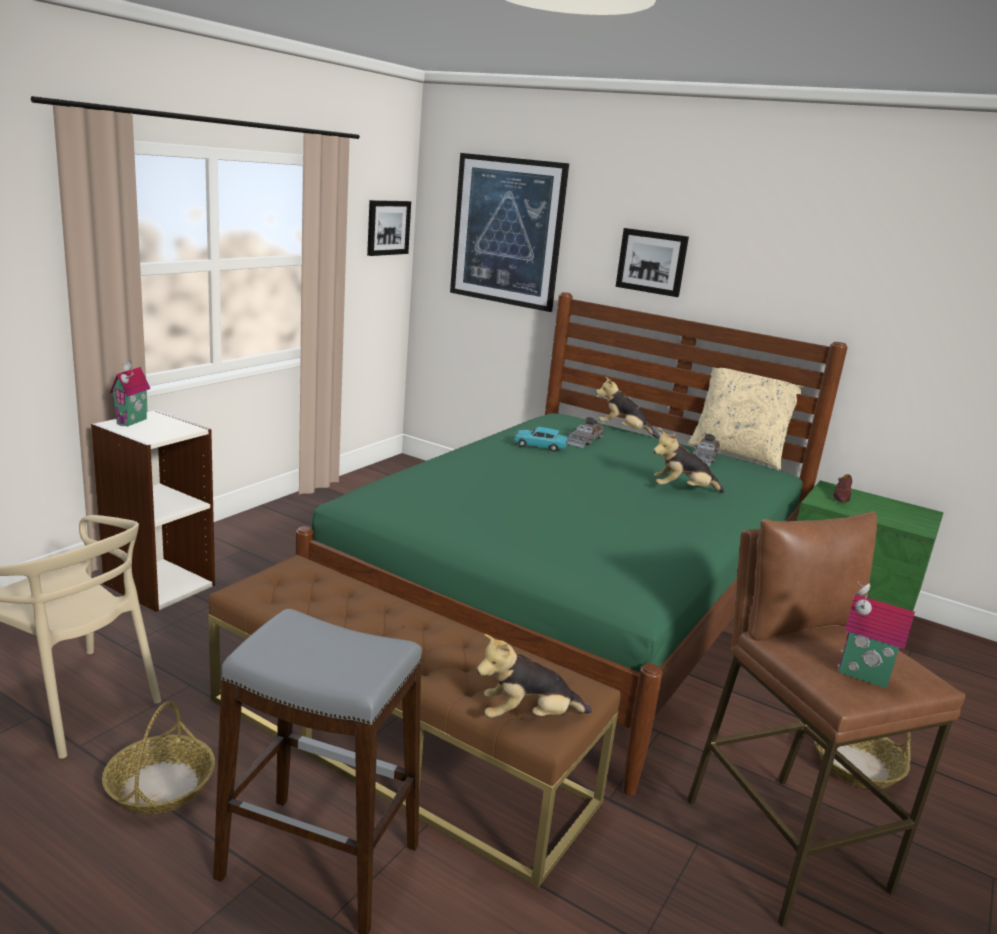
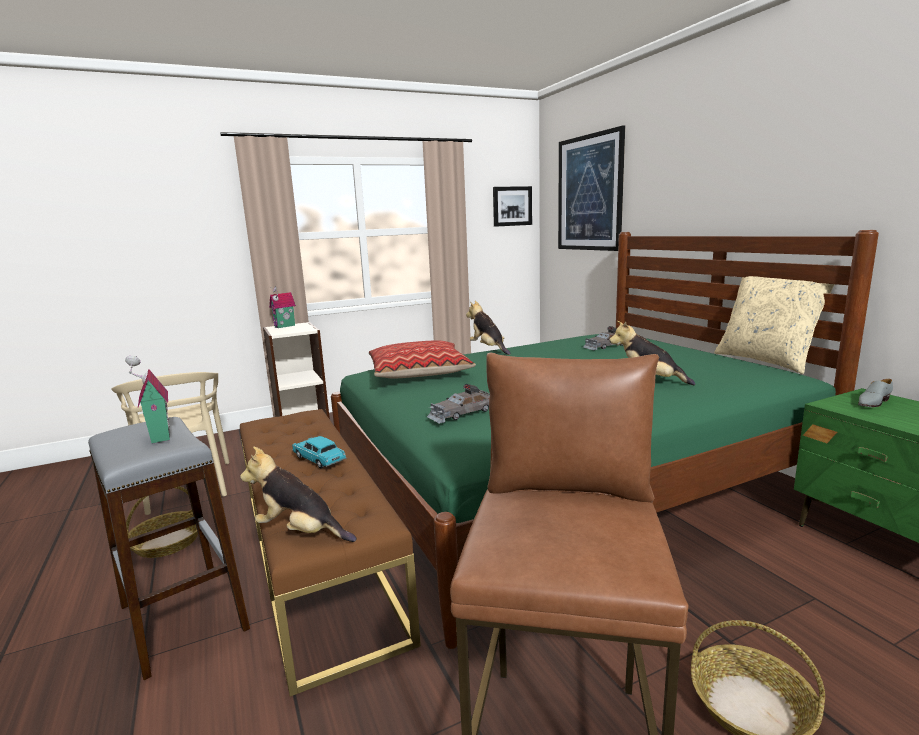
camera: 35 degrees right, 5 degrees down
(438, 495) = (419, 372): none -> pillow
(540, 446) = (556, 349): turquoise toy car -> turquoise toy car (319, 460)
(623, 431) = (660, 343): plush toy -> plush toy (488, 349)
(652, 262) = (689, 190): picture -> none
(704, 457) = (714, 360): grey toy car -> grey toy car (461, 413)
(841, 496) = (873, 402): brown shoe -> grey shoe
(862, 677) = (541, 546): toy house -> toy house (157, 436)

